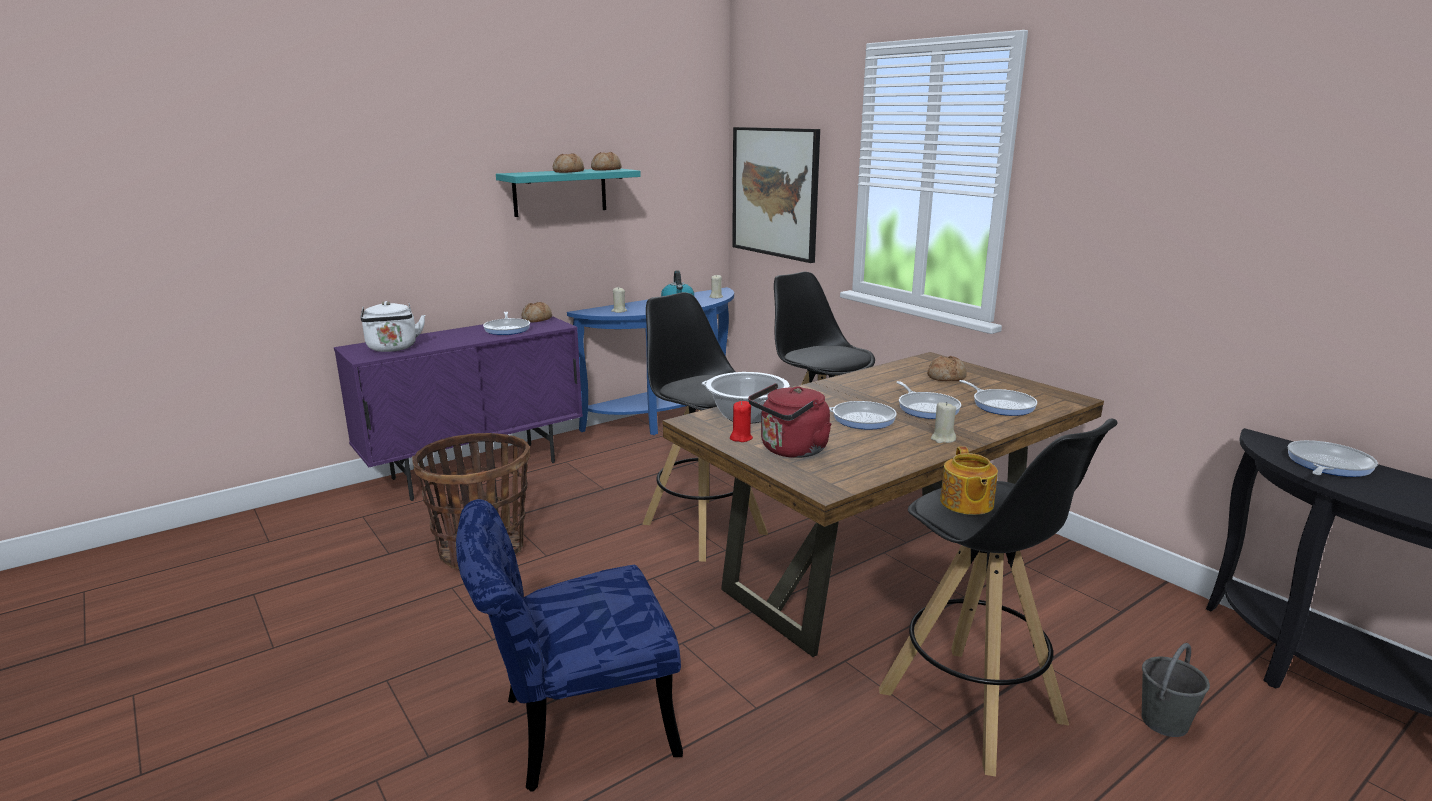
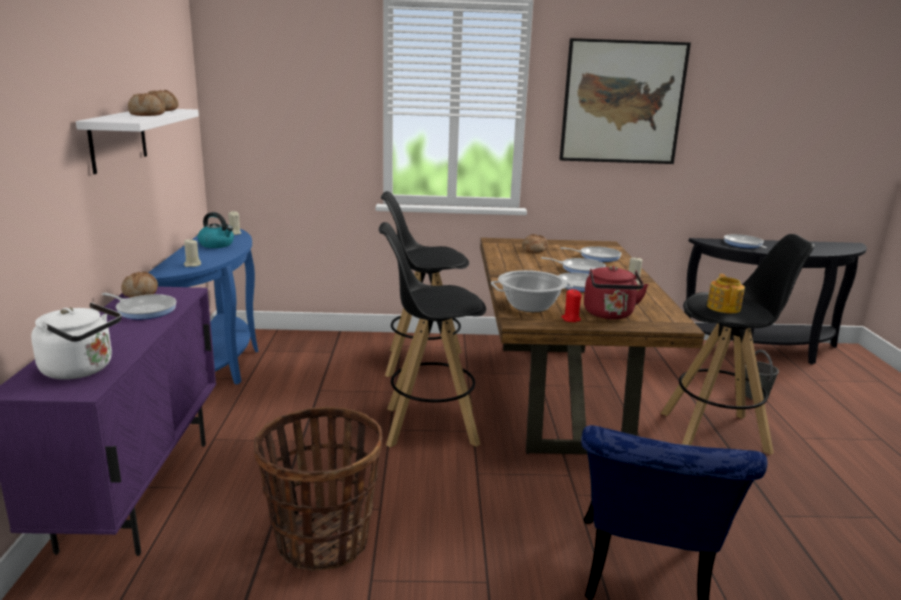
camera: 55 degrees left, 0 degrees up
(560, 192) = (118, 139): turquoise shelf -> white shelf
(775, 192) = (274, 125): picture -> picture (622, 102)
(966, 503) = (723, 307): teapot -> teapot turned 120 degrees counterclockwise

